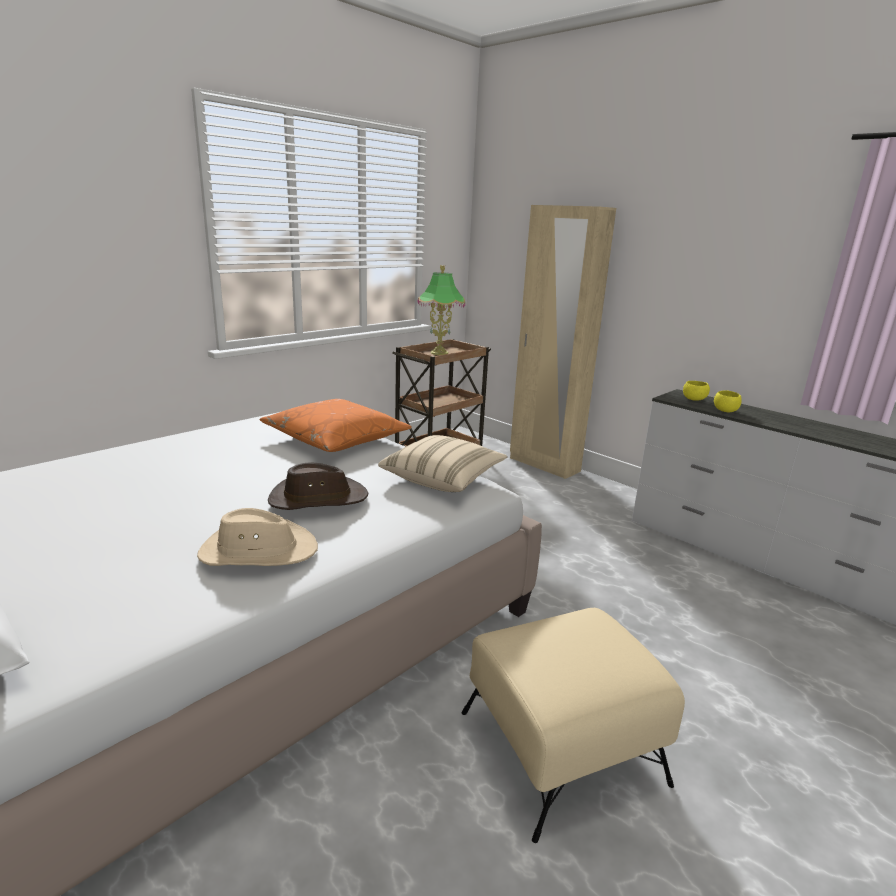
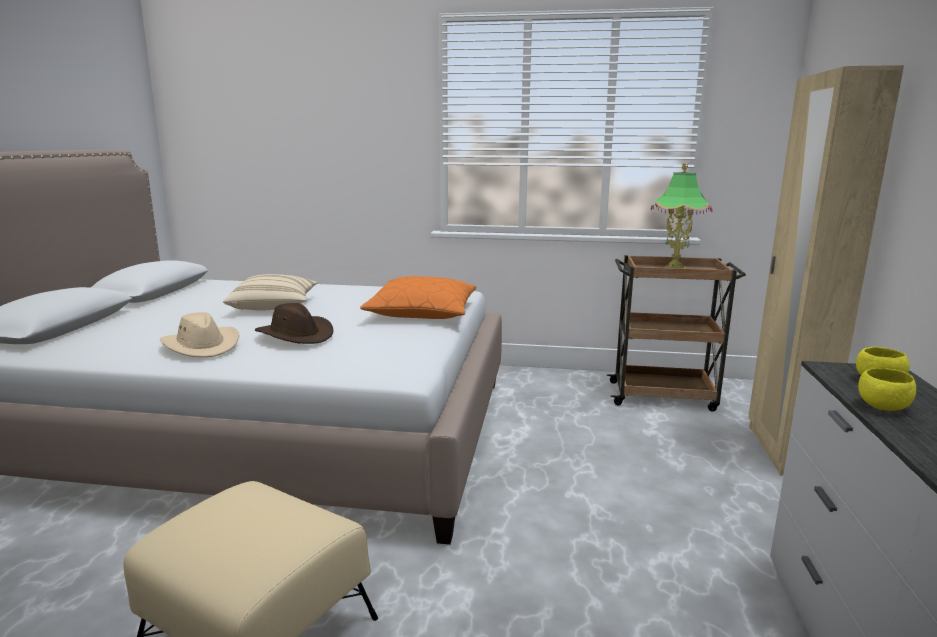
camera: 55 degrees right, 5 degrees down
(443, 479) = (401, 356): beige pillow -> beige pillow (274, 307)

